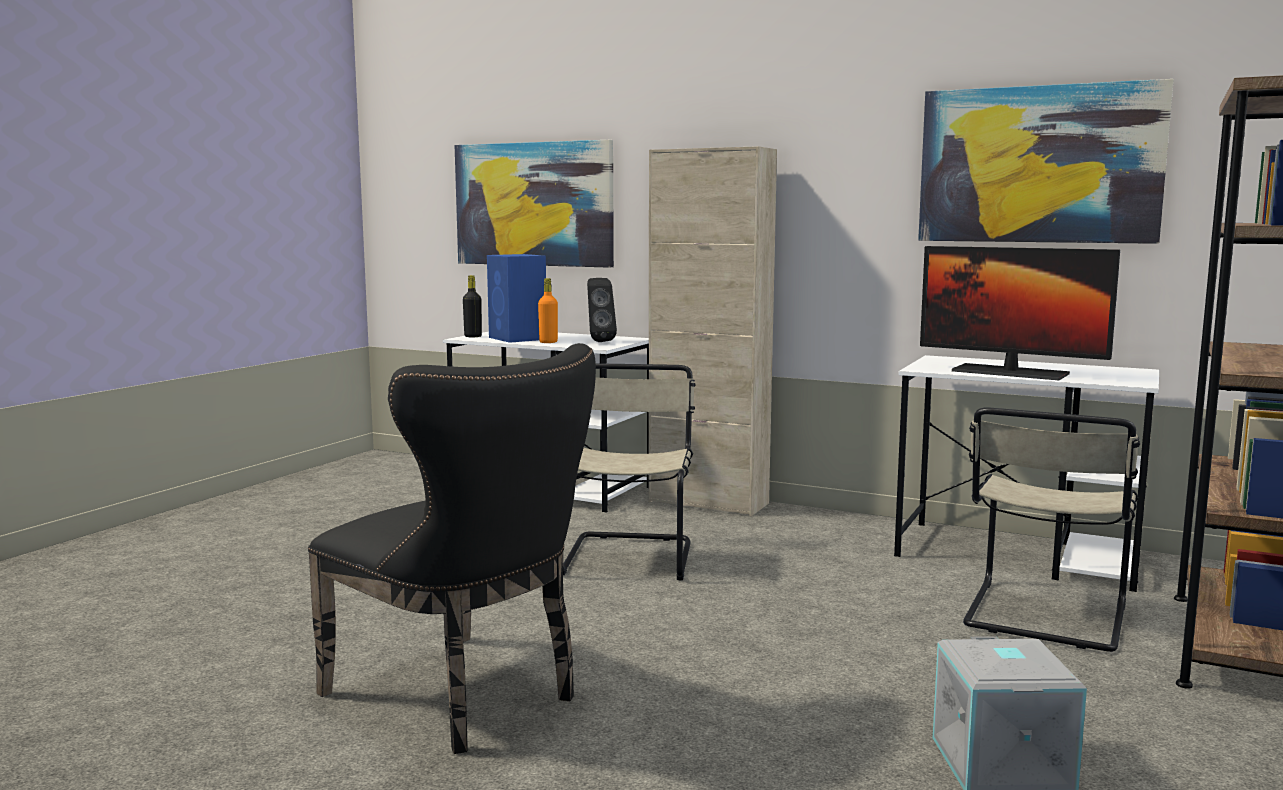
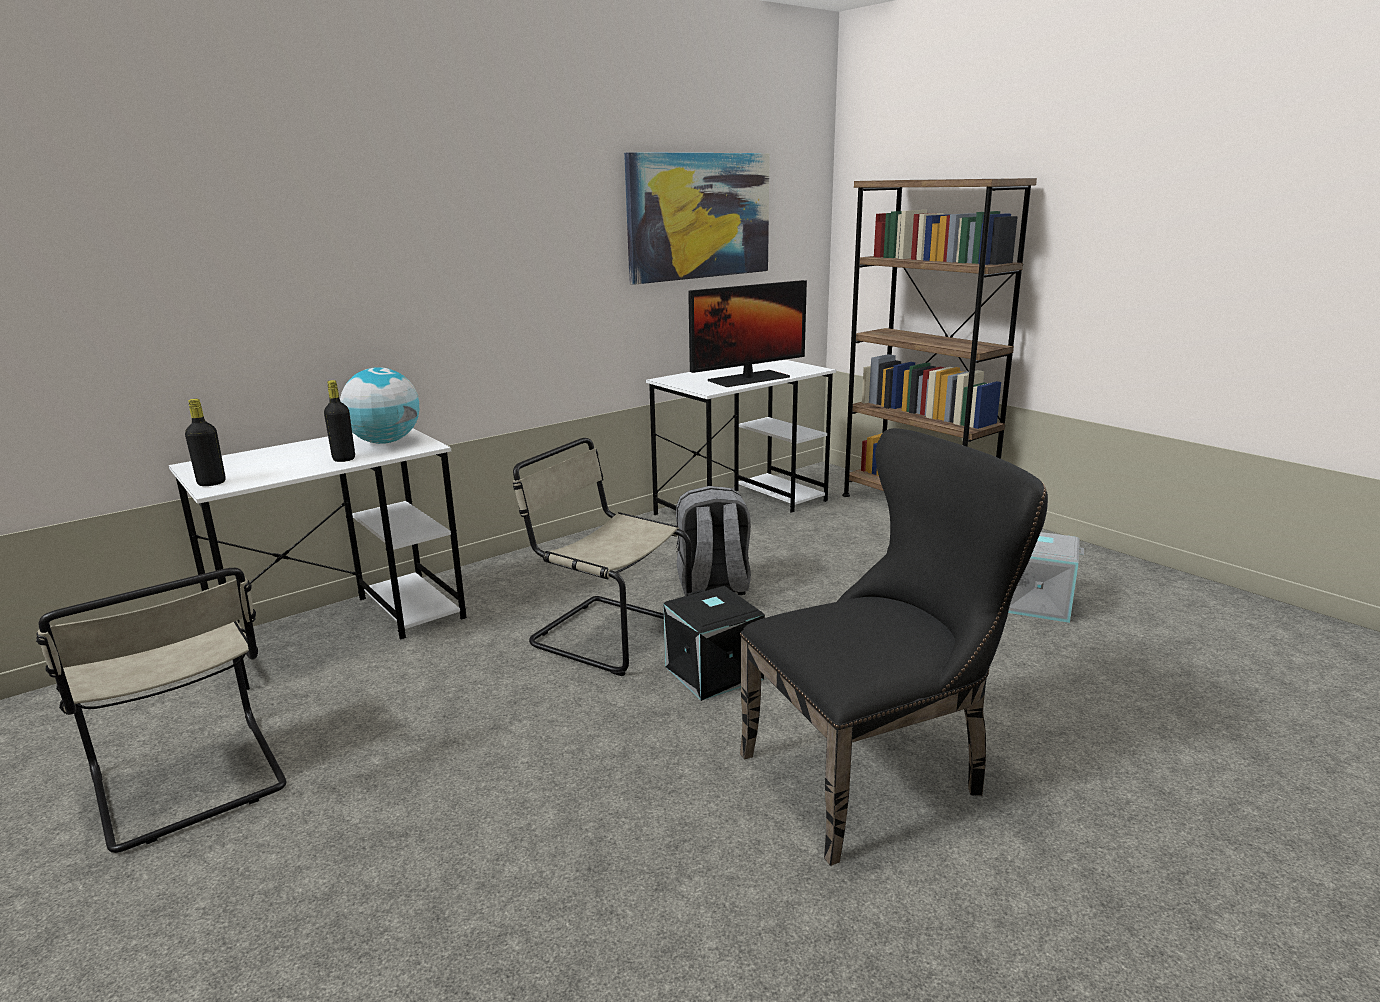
camera: 65 degrees left, 10 degrees up
(518, 338) = (283, 467): blue speaker -> none
(534, 204) = (190, 284): picture -> none
(548, 342) = (344, 459): orange bottle -> black bottle
(595, 605) = (712, 673): none -> black storage box
(599, 341) = (385, 442): black speaker -> globe
(708, 502) = (503, 568): beige cabinet -> none
(777, 576) = (713, 587): none -> grey backpack
(1044, 618) = (850, 533): beige chair -> beige chair (190, 784)

